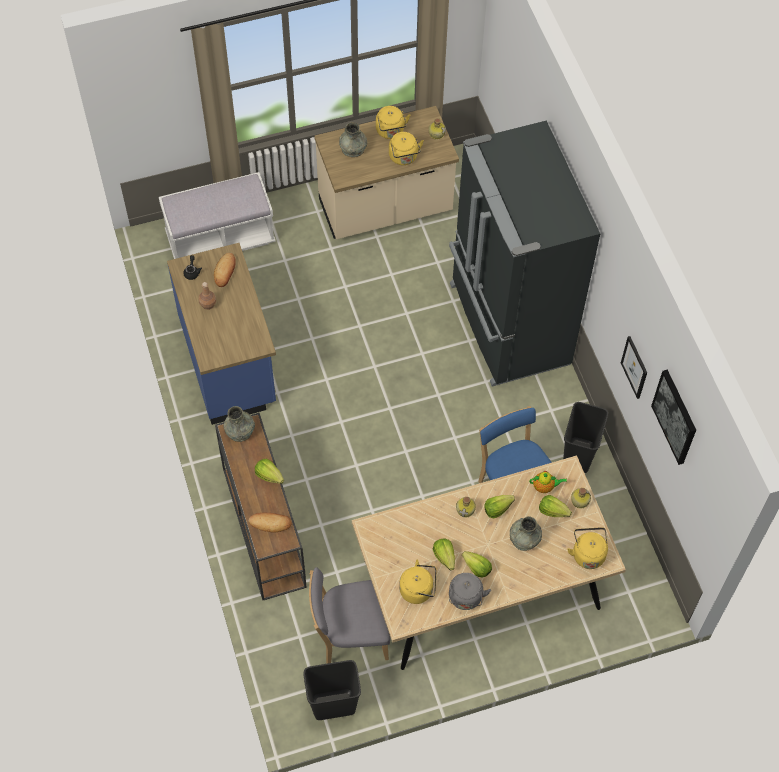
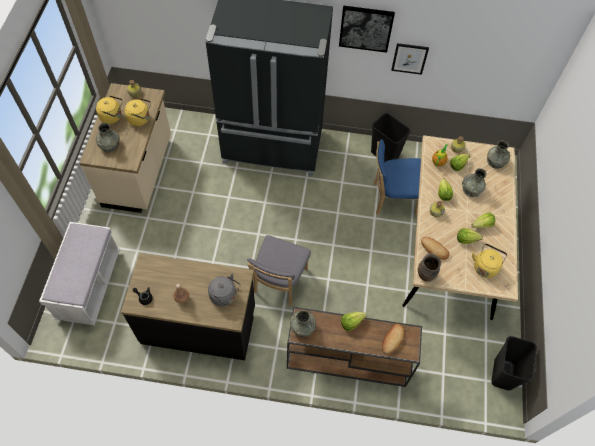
camera: 65 degrees left, 0 degrees up
(225, 271) = (159, 273): bread -> bread (434, 249)
(229, 362) = (199, 325): blue counter -> black counter
(350, 635) = (455, 340): grey chair -> grey chair (279, 283)
(369, 529) = (425, 275): none -> brown vase
(465, 599) = (502, 241): grey kettle -> grey kettle (225, 296)
(587, 553) = (496, 161): yellow kettle -> grey vase
(675, 416) = (477, 43): picture -> picture (366, 28)

